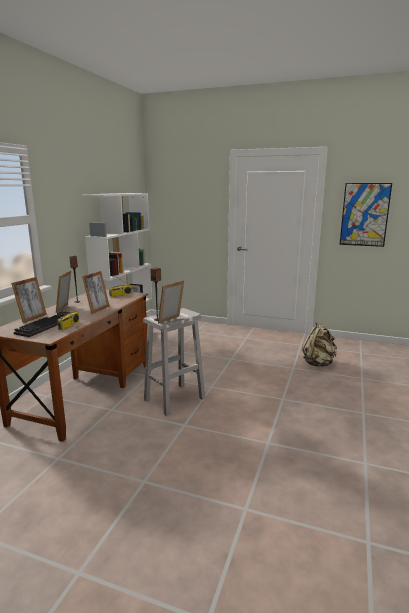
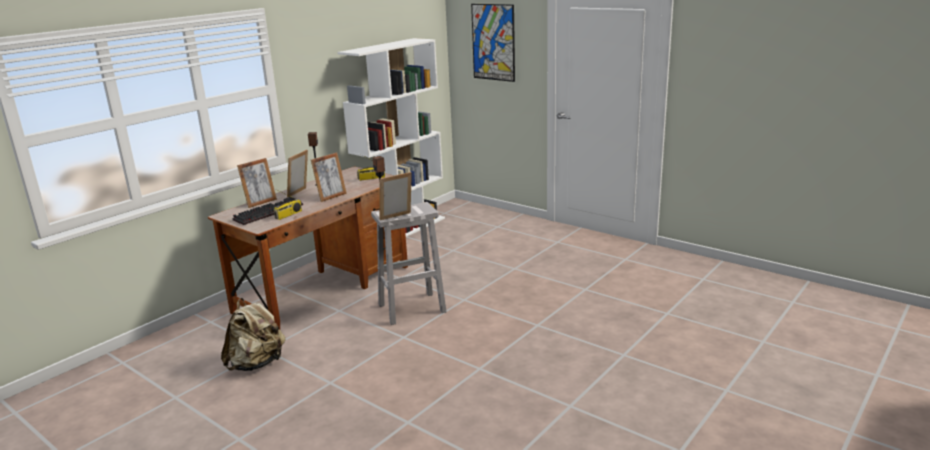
camera: 20 degrees right, 5 degrees up
(318, 363) = (625, 287): beige backpack -> beige backpack (257, 364)
(364, 215) = (726, 77): picture -> picture (493, 42)

